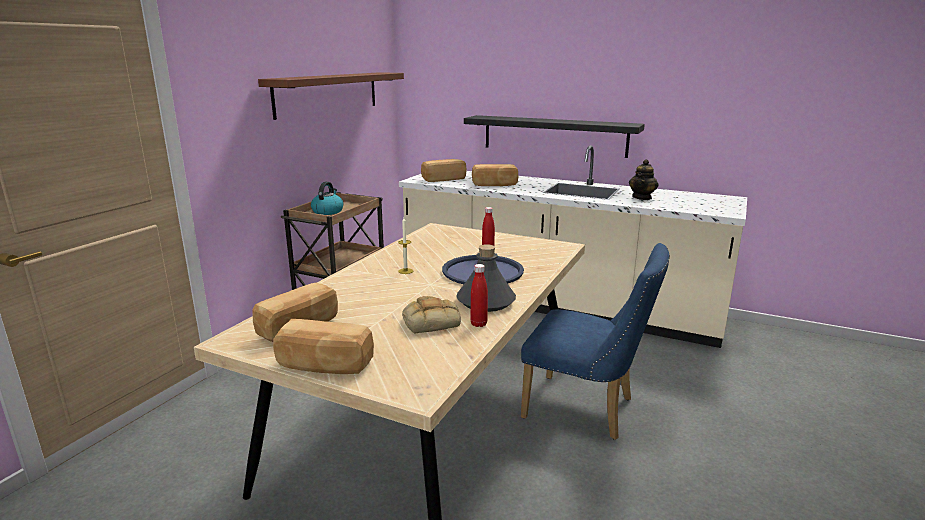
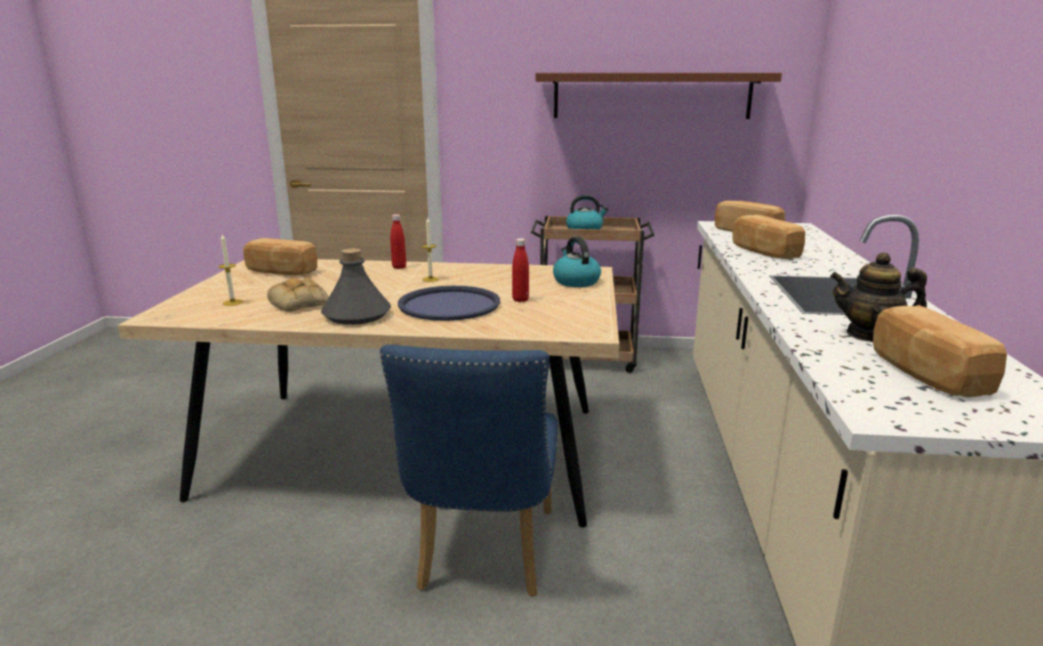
camera: 70 degrees right, 0 degrees up
(324, 365) = (212, 287): bread -> bread (925, 374)
(400, 352) = (232, 302): none -> candle
(458, 235) = (575, 281): none -> kettle
(478, 324) = (296, 319): red bottle -> red bottle (399, 267)
(554, 135) = (913, 193): black shelf -> none

